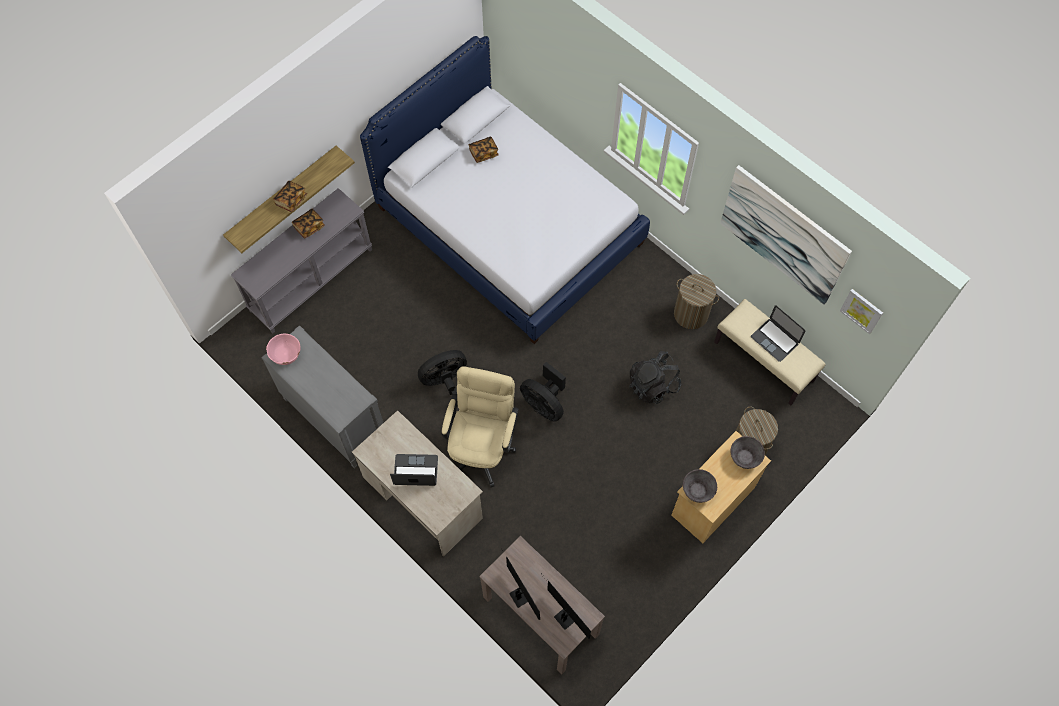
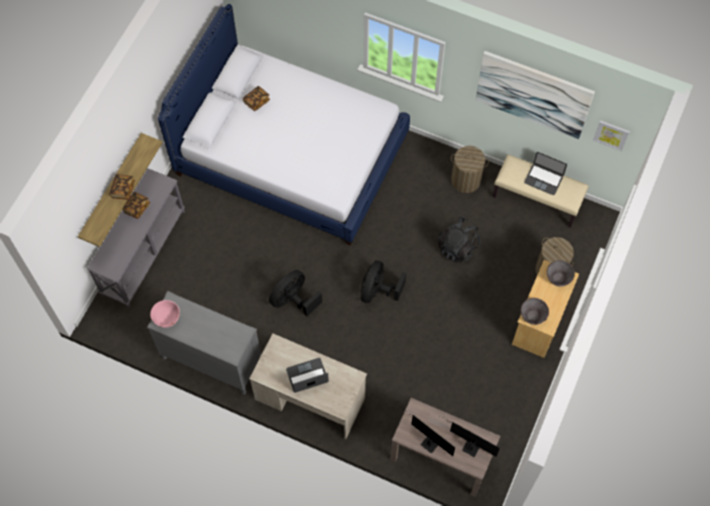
camera: 20 degrees left, 0 degrees up
(482, 446) = (341, 341): beige office chair -> none
(544, 404) = (378, 291): black fan -> black fan turned 90 degrees clockwise

